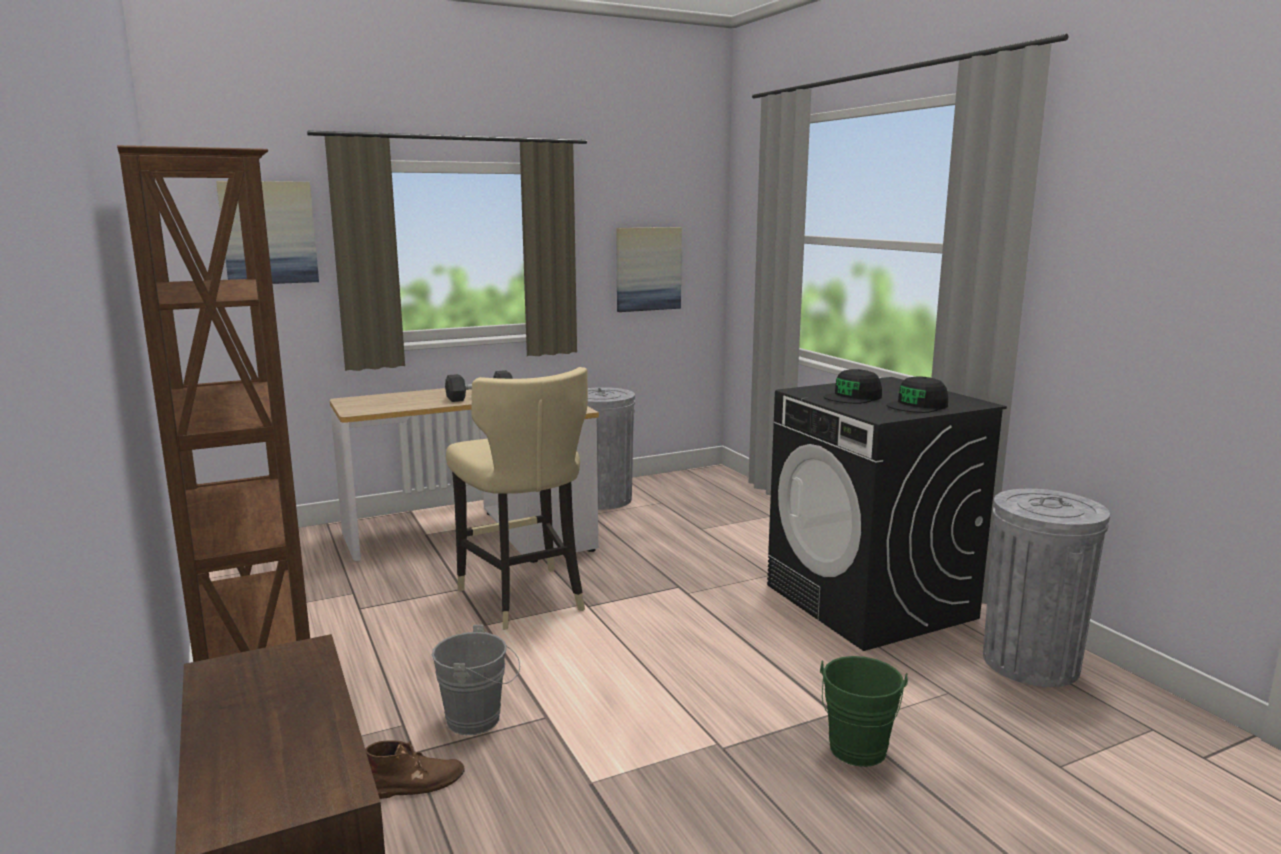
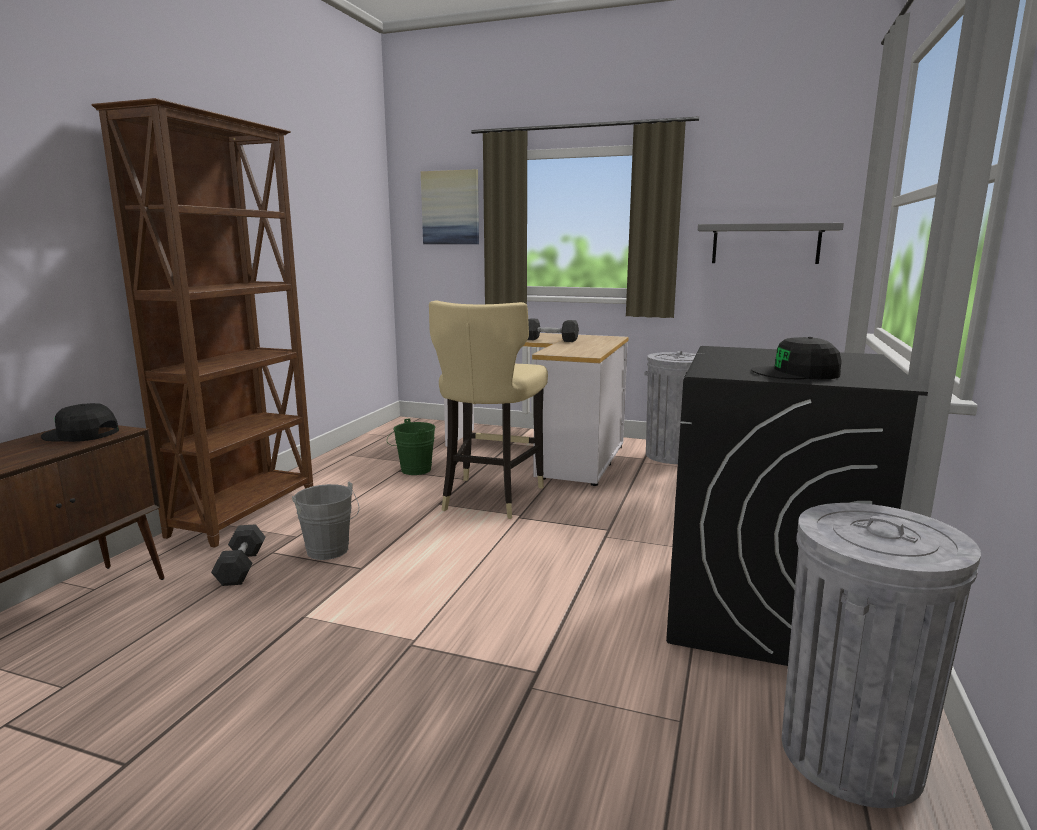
camera: 45 degrees right, 0 degrees up
(414, 783) = (241, 567): brown boot -> grey dumbbell
(648, 269) = (765, 244): picture -> grey shelf
(853, 397) = (752, 359): black cap -> black cap (81, 434)
(857, 753) = (490, 710): green bucket -> green bucket (412, 470)

